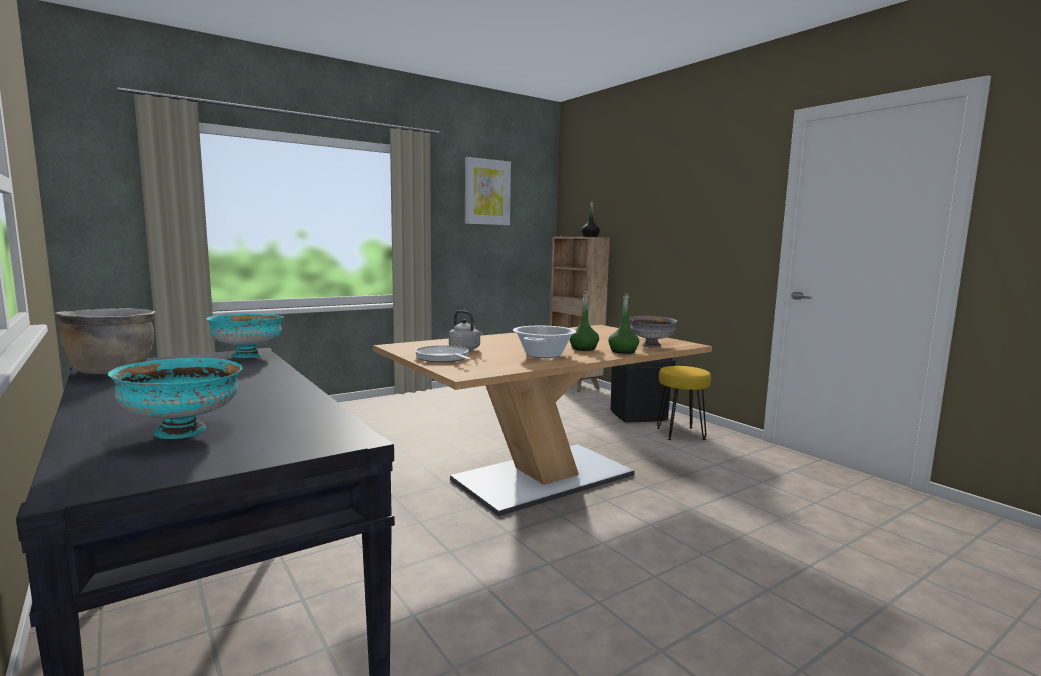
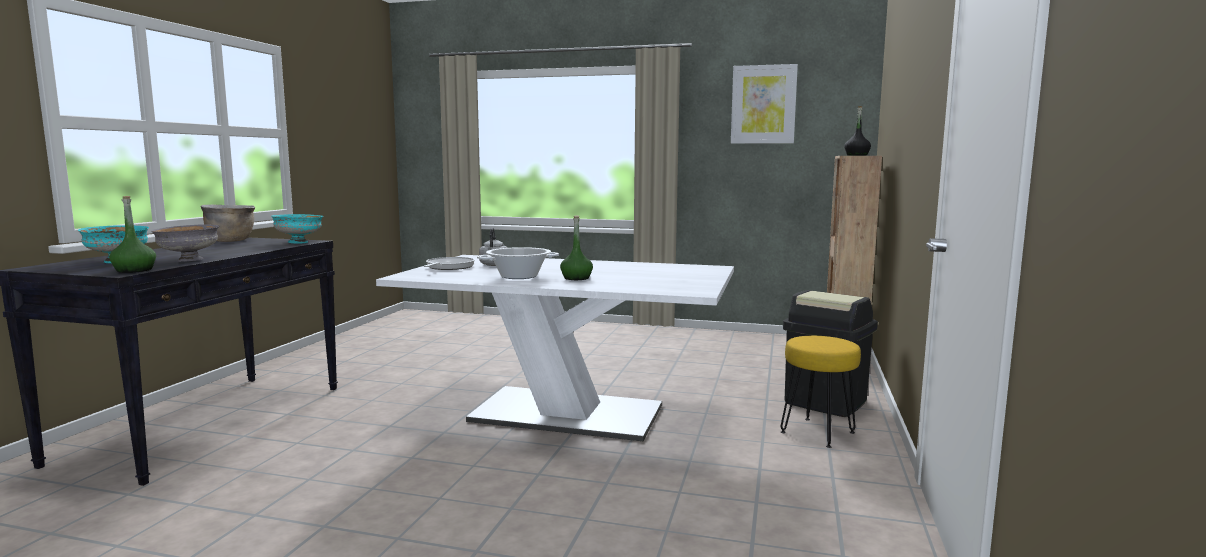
camera: 50 degrees right, 0 degrees up
(543, 477) = (567, 413): brown dining table -> white dining table
(623, 351) = (592, 285): green bottle -> green bottle (134, 270)
(652, 346) = (650, 287): grey bowl -> grey bowl (189, 260)

